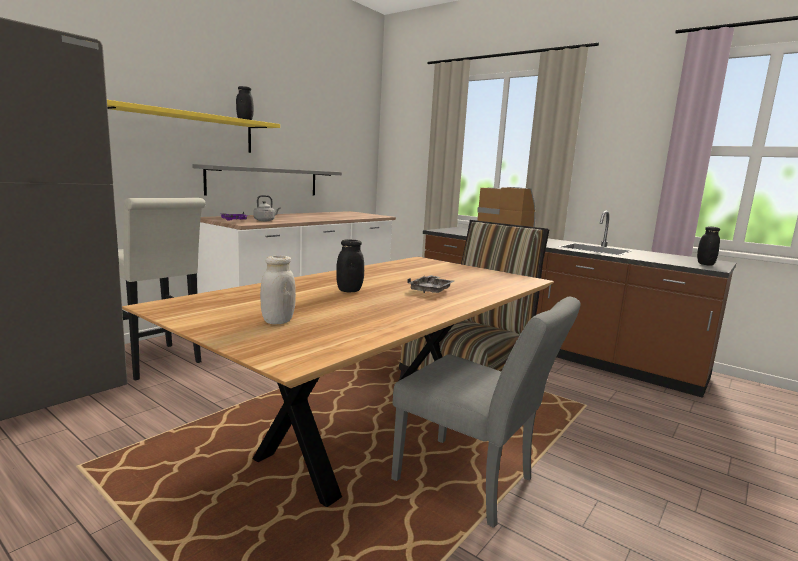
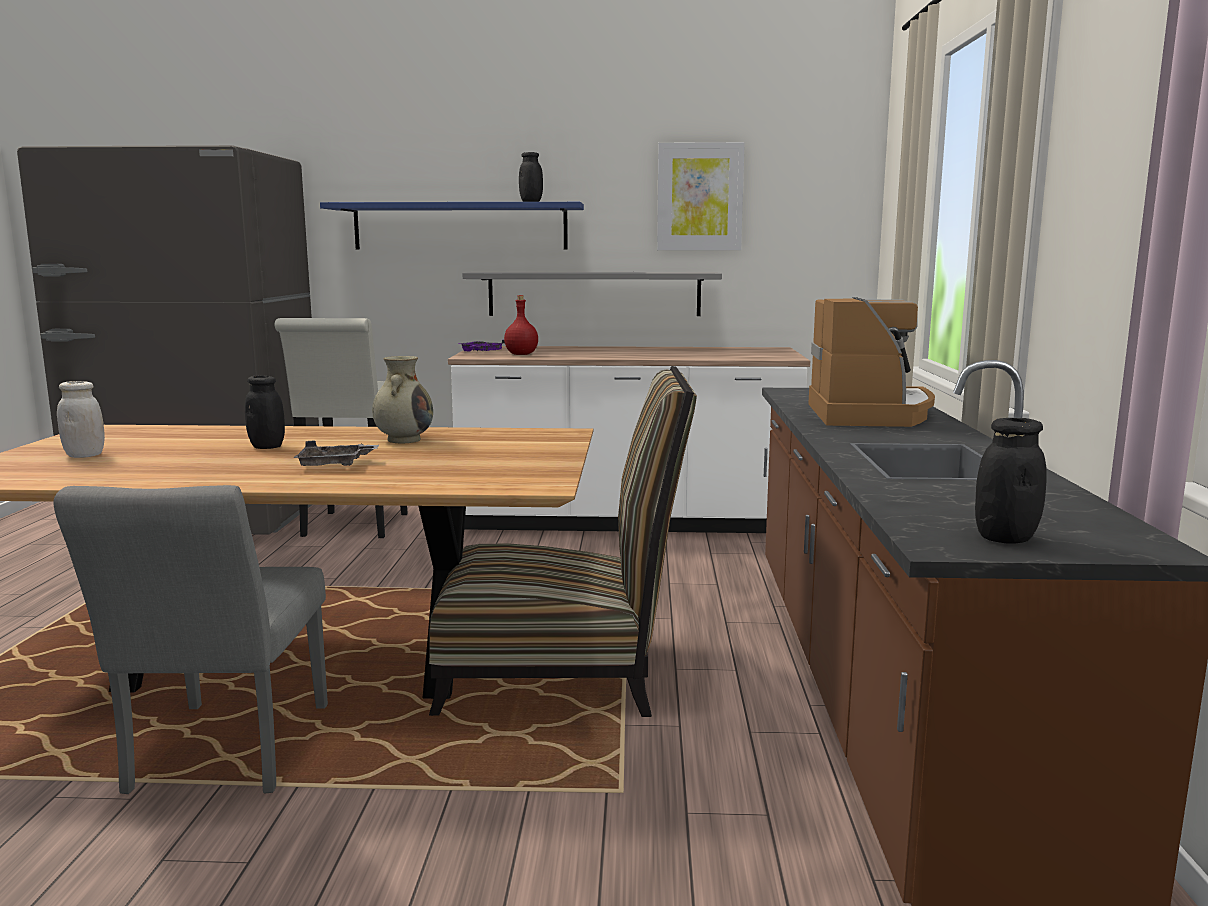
camera: 55 degrees right, 0 degrees up
(183, 131) = (460, 227): yellow shelf -> blue shelf
(265, 220) = (522, 354): grey kettle -> red bottle
(314, 128) = (699, 197): none -> picture
(385, 274) = (404, 440): none -> beige vase

